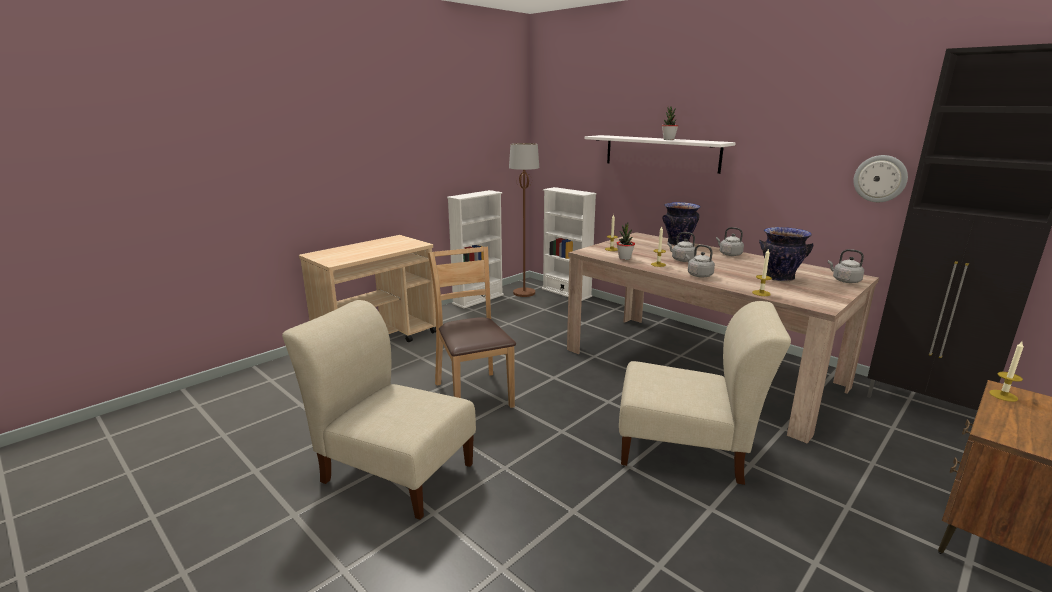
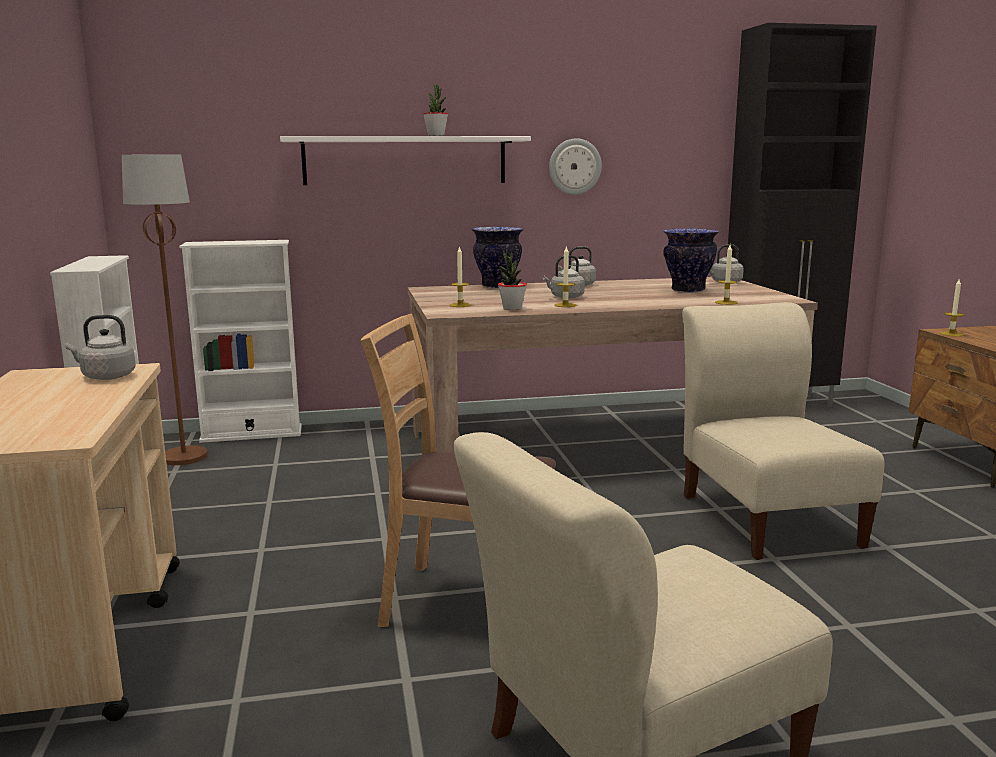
camera: 55 degrees left, 5 degrees down
(687, 450) = (766, 517): beige chair -> beige chair turned 60 degrees counterclockwise
(698, 275) = (632, 303): grey kettle -> grey kettle (106, 377)
(880, 178) = (689, 169): wall clock -> wall clock (574, 166)

